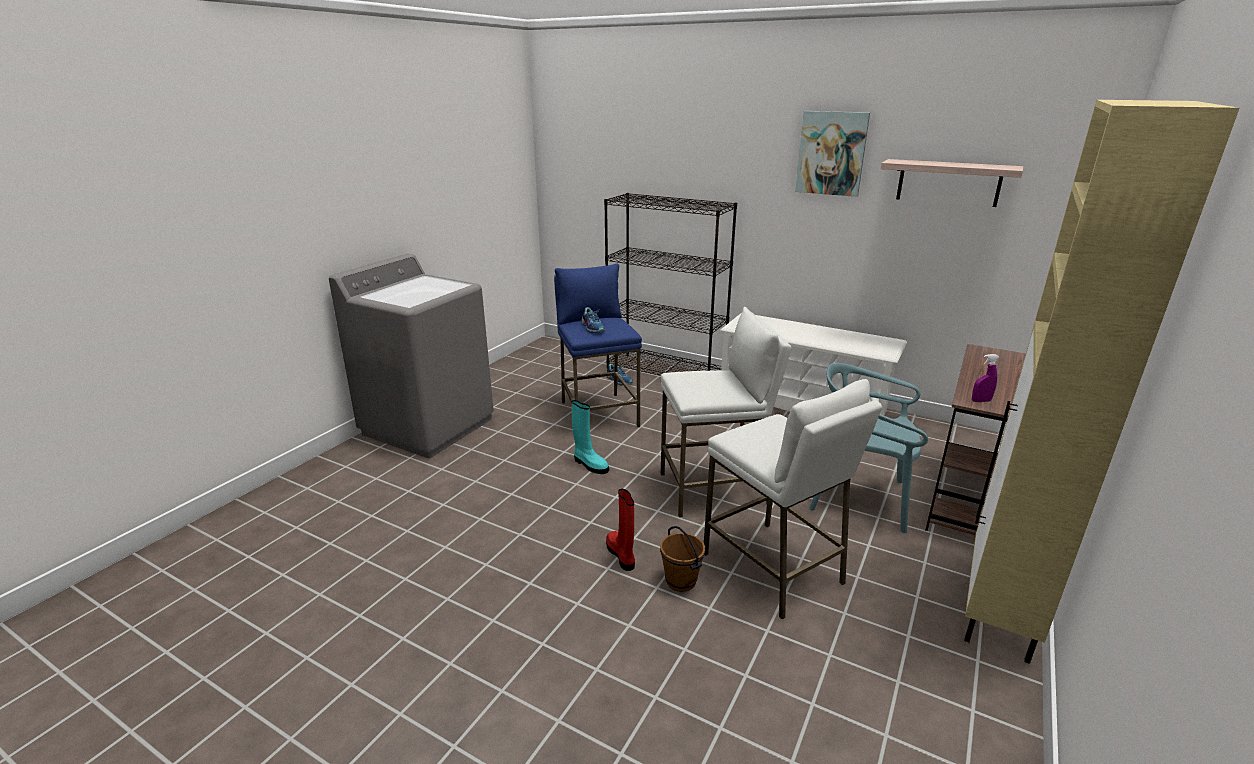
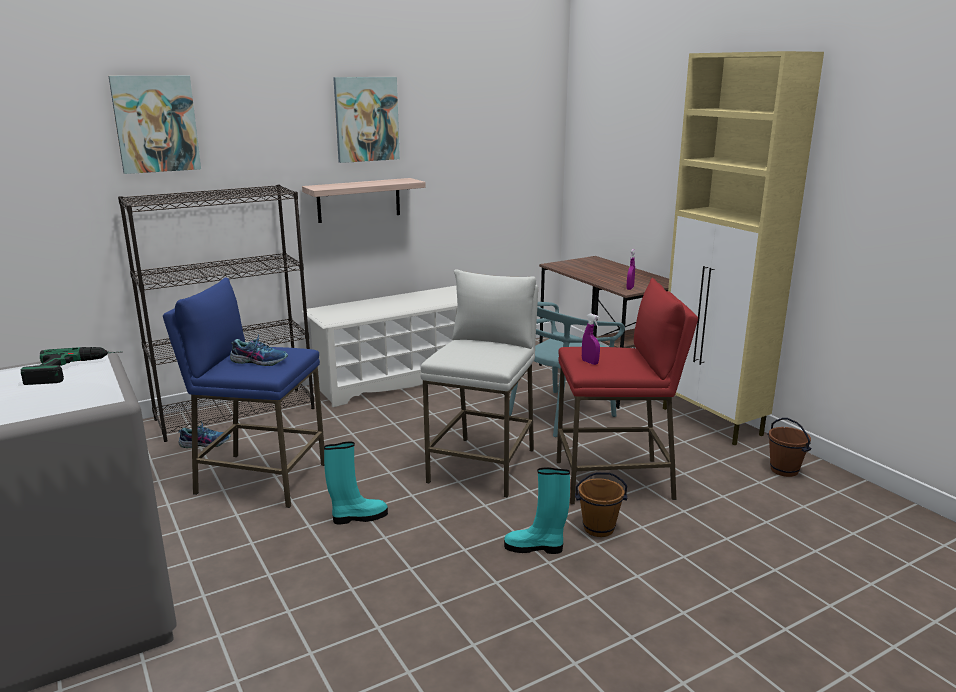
camera: 60 degrees left, 5 degrees down
(442, 287) = (76, 370): none -> power drill
(621, 555) = (535, 547): red boot -> turquoise boot
(660, 142) = (156, 124): none -> picture
(749, 433) = (590, 362): none -> purple spray bottle
(773, 568) = (614, 480): white stool -> red stool
(948, 182) = (466, 136): shelf -> shelf (359, 200)
(958, 701) = (784, 470): none -> brown bucket

